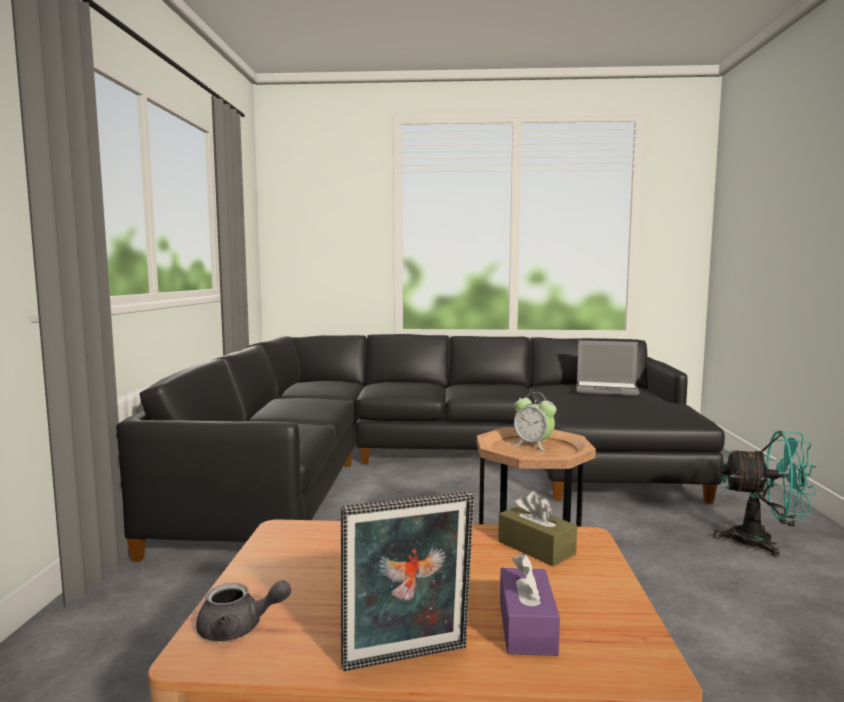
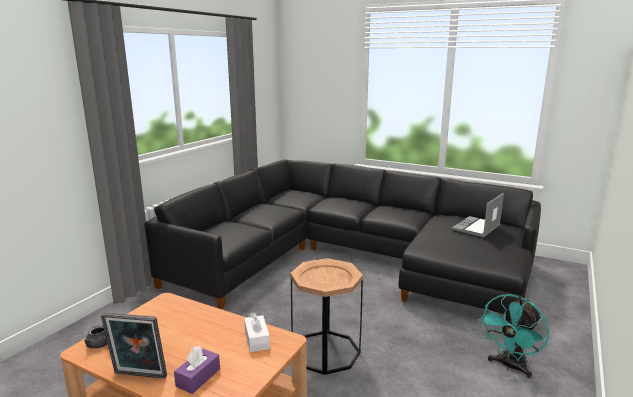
camera: 25 degrees right, 10 degrees up
(533, 445) = (330, 274): alarm clock -> none
(536, 548) = (257, 340): brown tissue box -> white tissue box
(607, 390) = (476, 228): laptop -> laptop turned 90 degrees clockwise
(763, 543) = (510, 366): turquoise fan -> turquoise fan turned 90 degrees clockwise

